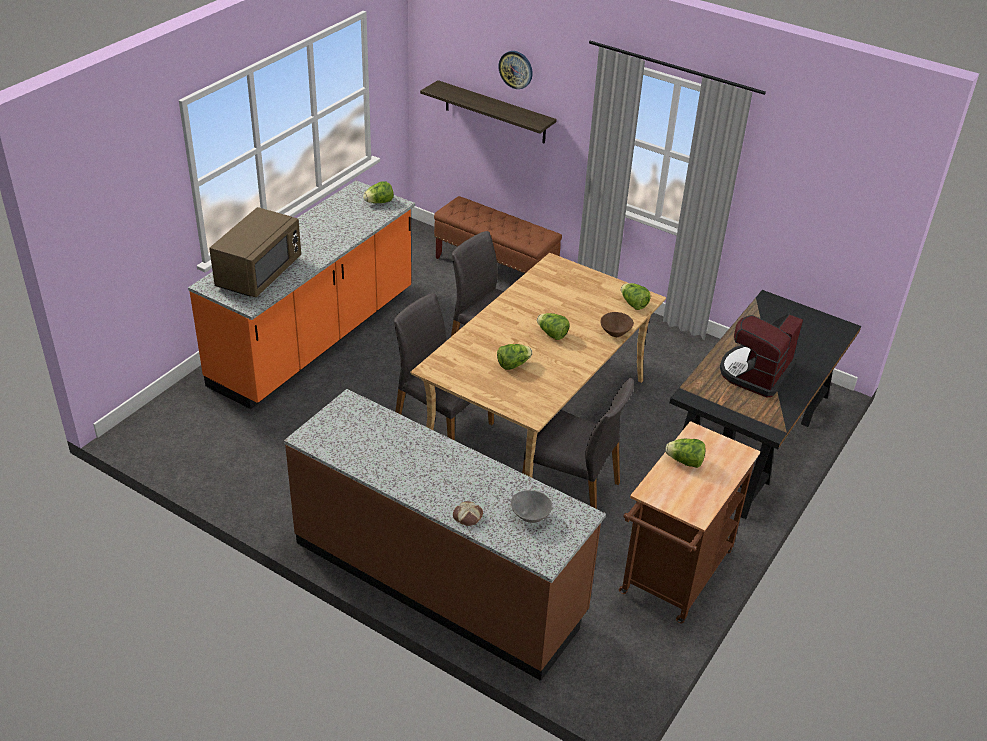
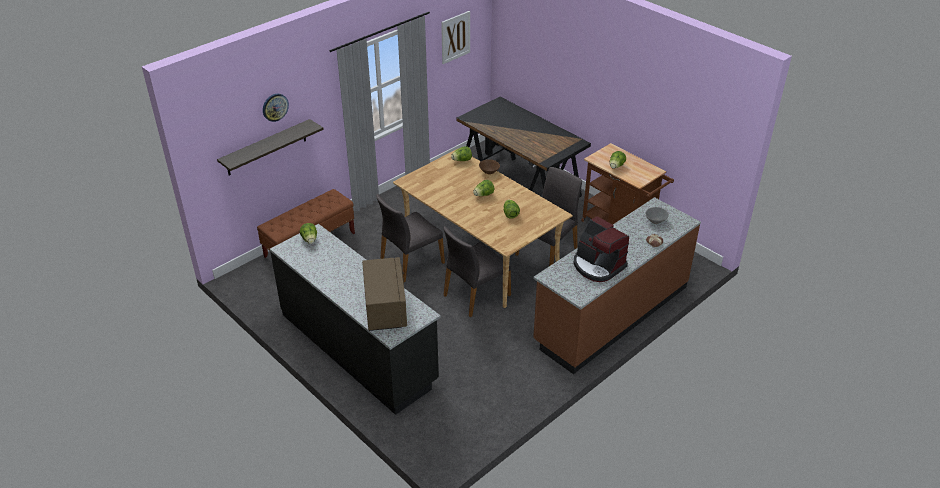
camera: 75 degrees left, 0 degrees up
(259, 273) = (385, 308): brown microwave -> brown microwave turned 45 degrees clockwise
(315, 339) = (358, 347): orange counter -> black counter
(755, 372) = (532, 136): coffee machine -> coffee machine (598, 266)
(823, 174) = (455, 37): none -> picture

